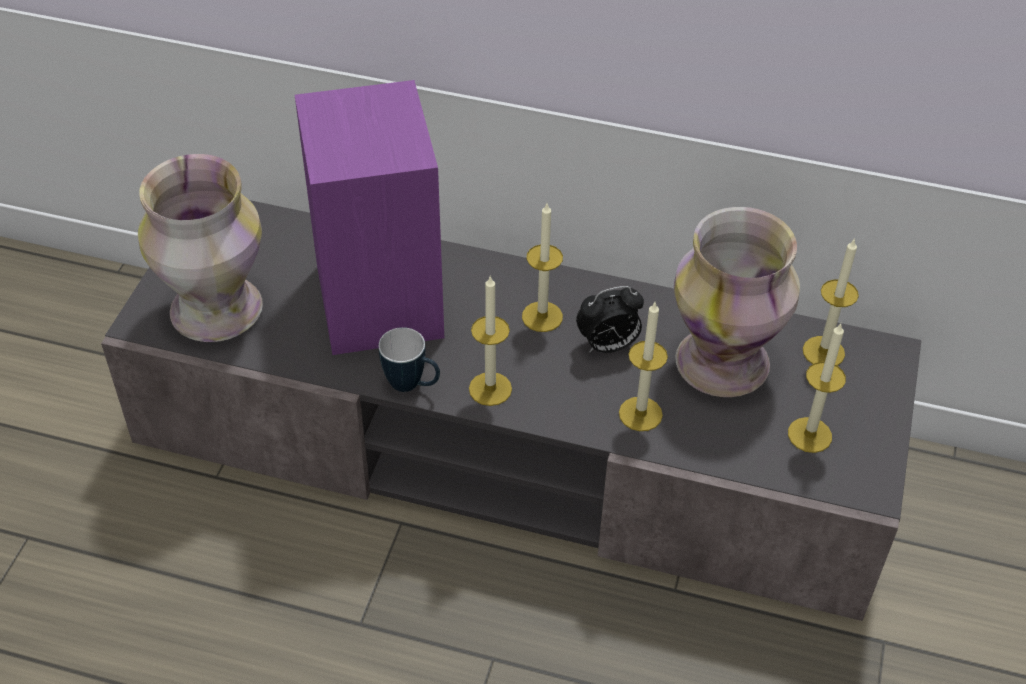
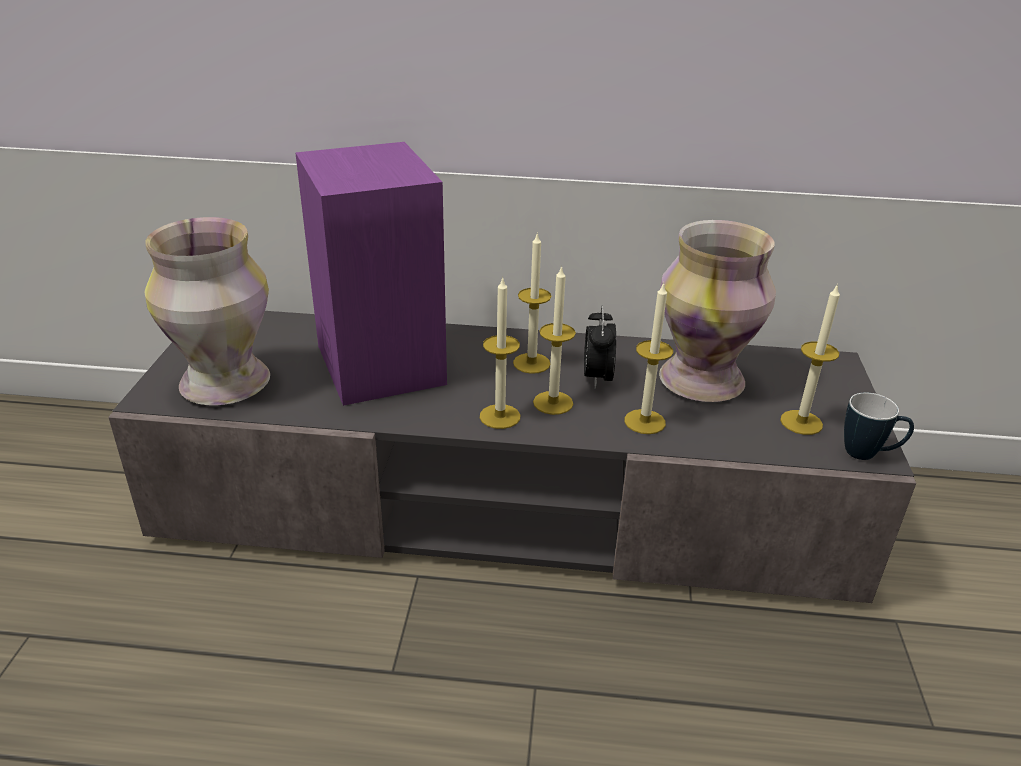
camera: 10 degrees left, 15 degrees down
(412, 385) = (425, 421): mug -> mug (868, 454)
(608, 346) = (597, 377): alarm clock -> alarm clock turned 120 degrees clockwise
(823, 352) = (782, 366): candle -> candle (553, 403)

